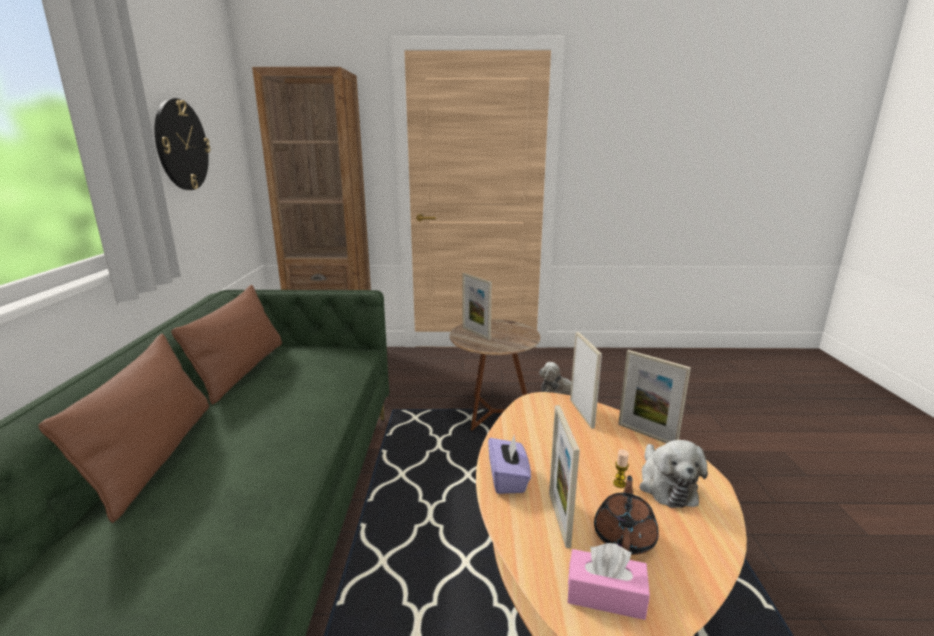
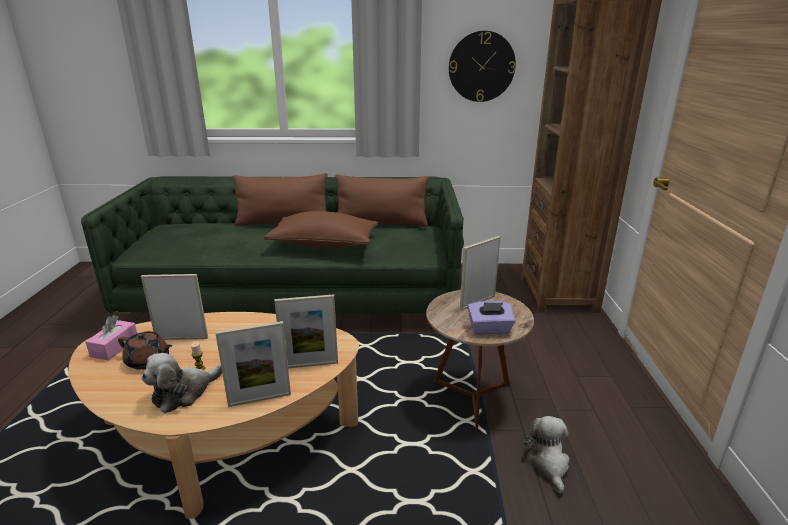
camera: 90 degrees right, 5 degrees up
(295, 410) = (324, 244): none -> brown pillow
(508, 479) = (231, 322): purple tissue box -> purple tissue box (489, 329)
(646, 434) = (259, 399): picture frame -> picture frame turned 150 degrees counterclockwise
(666, 485) = (184, 393): plush toy -> plush toy turned 45 degrees counterclockwise

